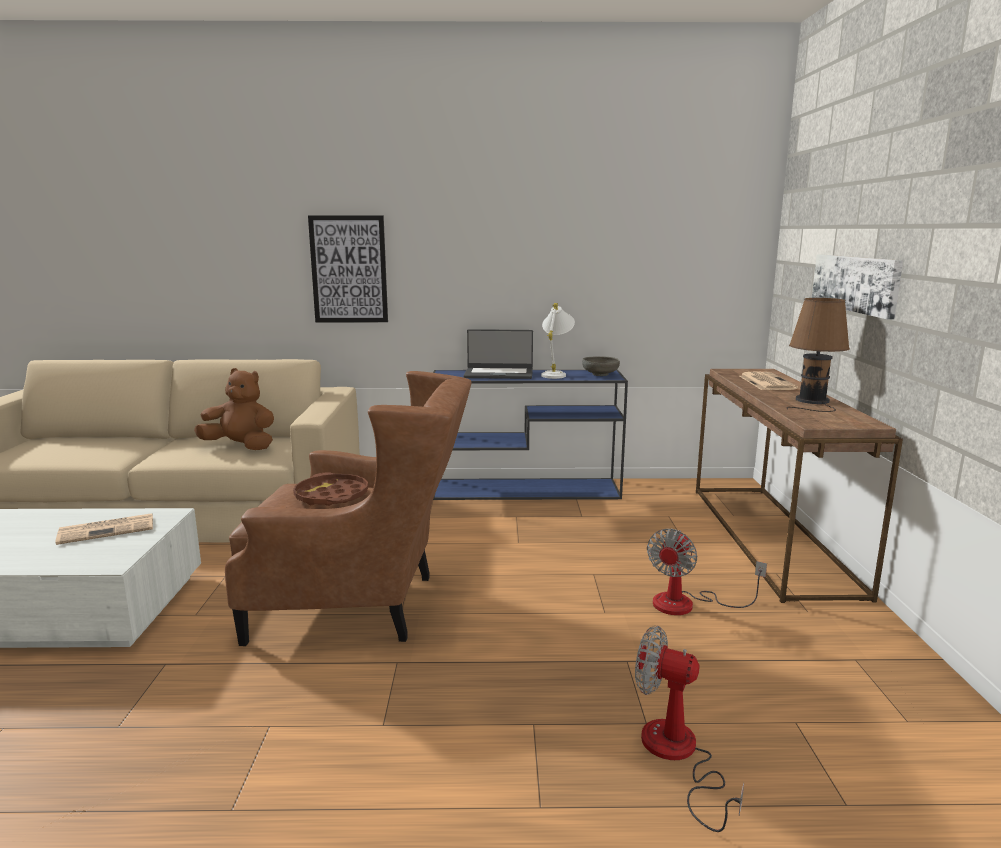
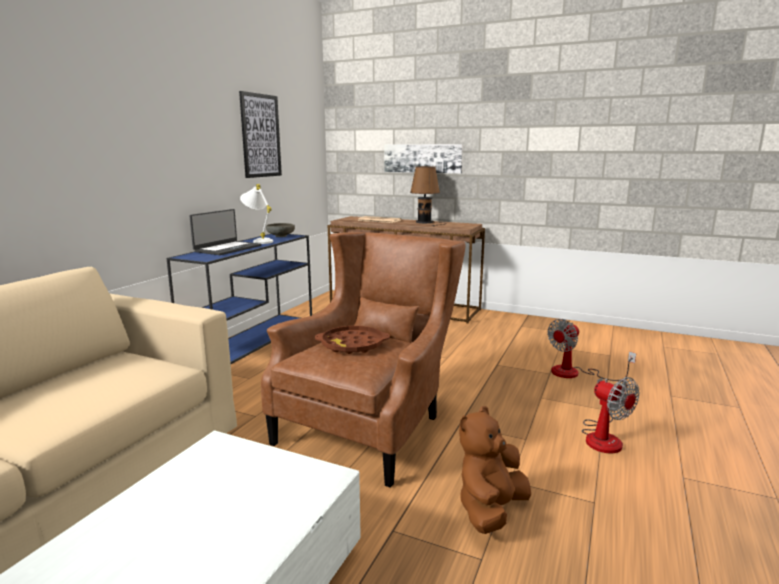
camera: 65 degrees left, 0 degrees up
(108, 529) = (214, 483): newspaper -> none
(241, 447) = (100, 379): brown plush toy -> brown plush toy (490, 510)
(349, 269) = (75, 162): picture -> picture (260, 136)
(687, 604) = (453, 339): fan -> fan (603, 436)

